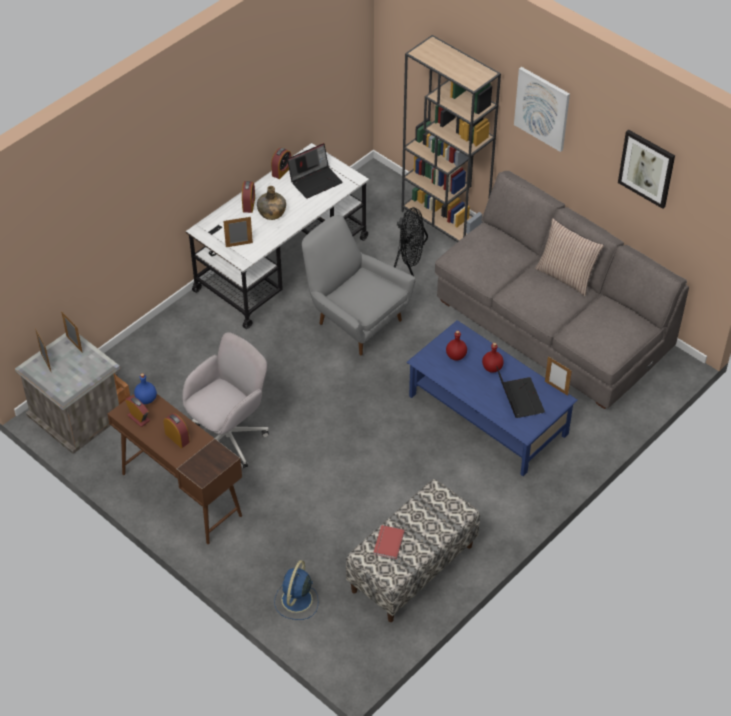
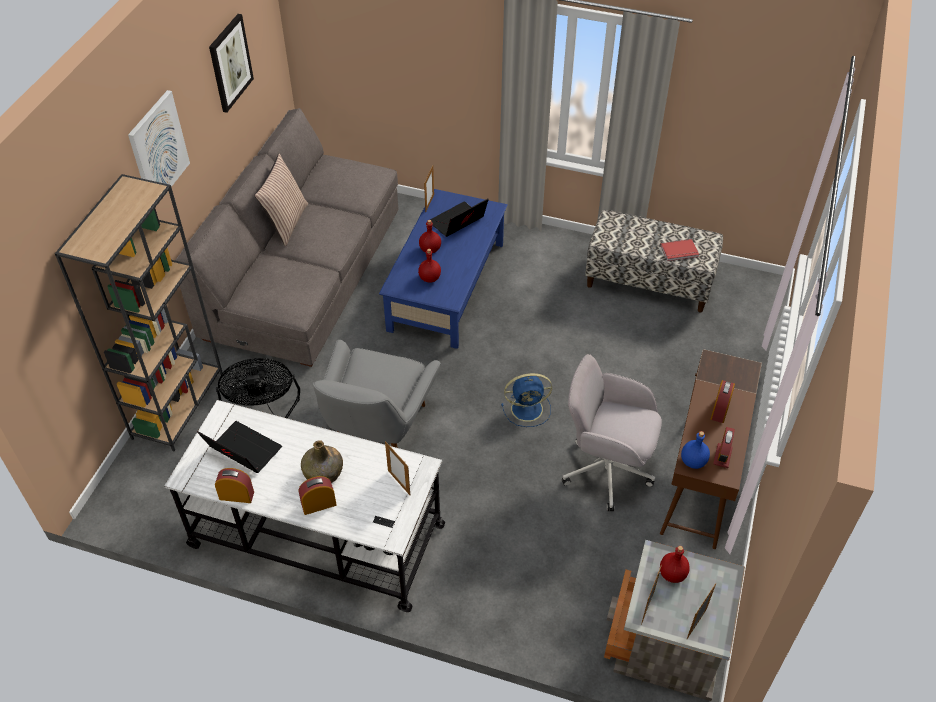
camera: 115 degrees left, 0 degrees up
(86, 367) = (672, 574): none -> red bottle
(296, 600) = (740, 344): blue fan -> blue fan (528, 408)

